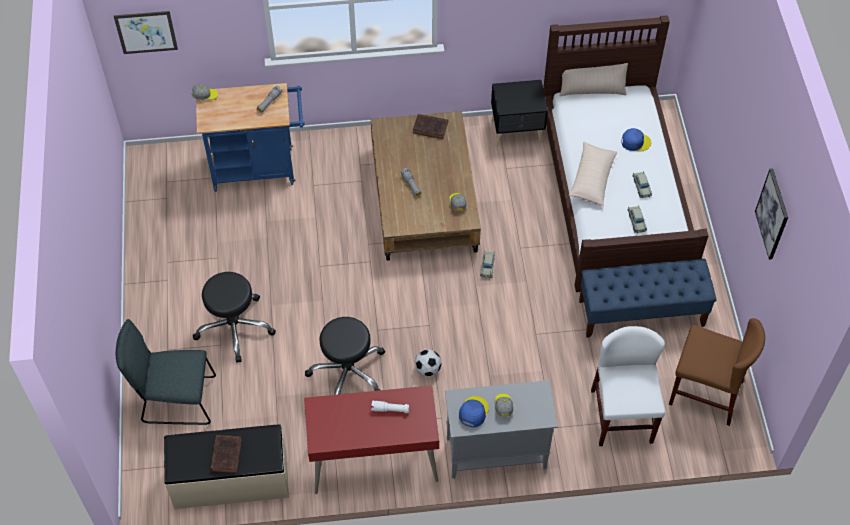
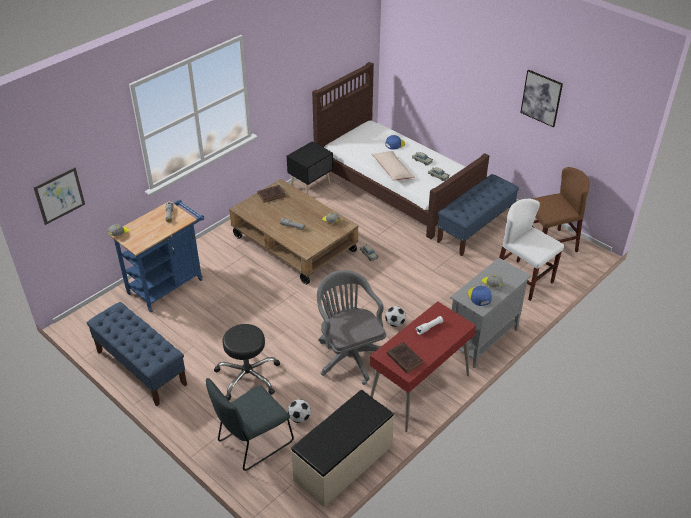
camera: 40 degrees left, 15 degrees down
(154, 249) = (141, 368): none -> blue bench
(226, 454) = (346, 428): brown book -> brown book (404, 358)
(237, 405) = (299, 418): none -> football
(347, 372) = (349, 355): black stool -> grey office chair
(592, 89) = (343, 134): beige pillow -> none

